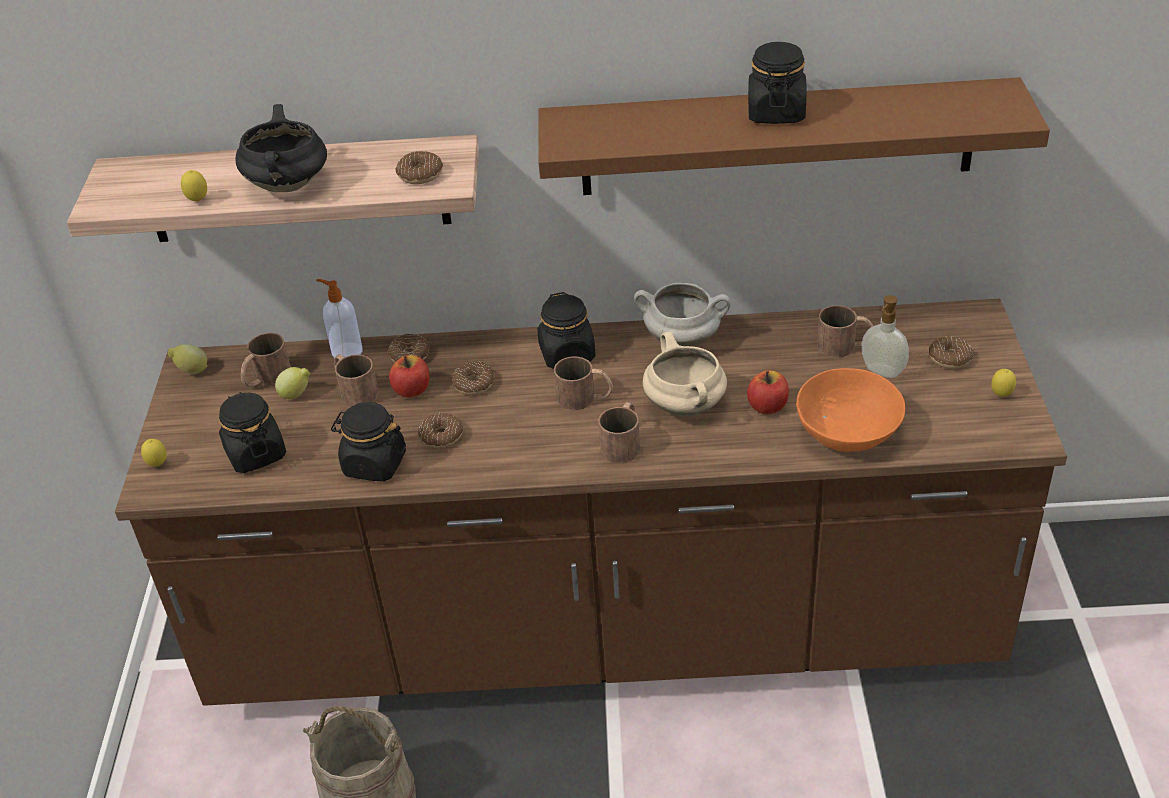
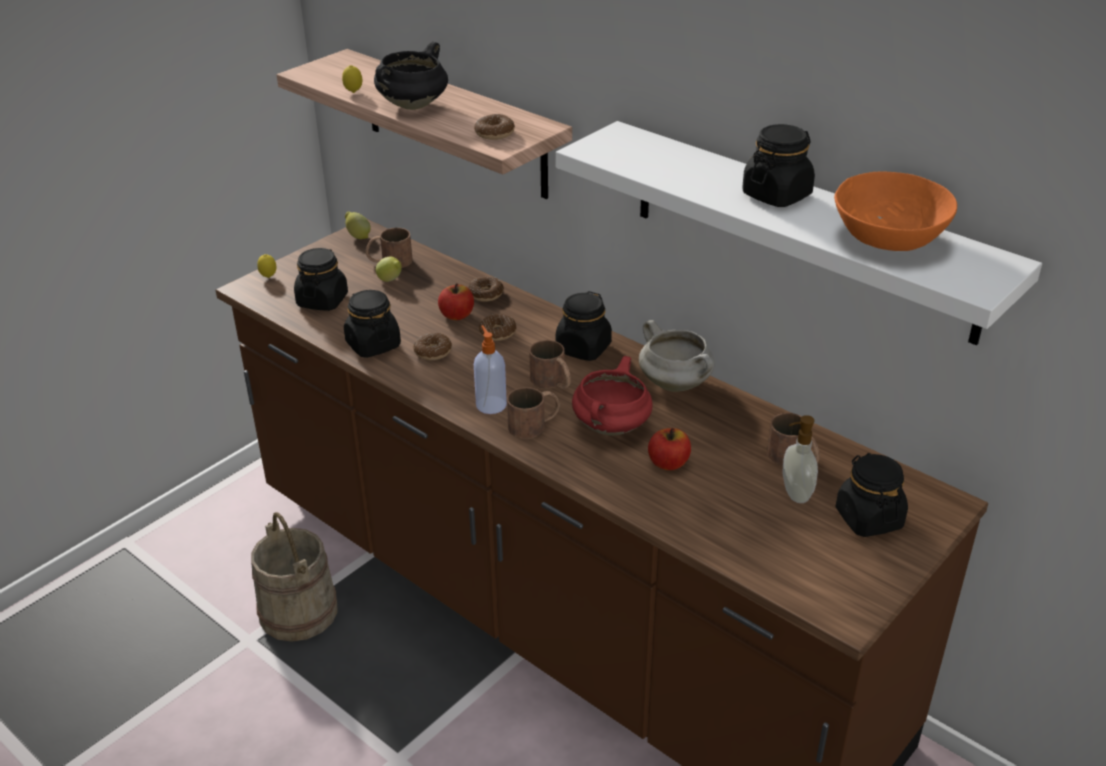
camera: 40 degrees right, 5 degrees down
(346, 351) = (453, 271): soap dispenser -> soap dispenser (490, 404)
(354, 390) = (425, 296): brown mug -> none
(686, 406) = (612, 428): beige cooking pot -> red cooking pot
(777, 137) = (801, 229): brown shelf -> white shelf
(848, 433) = (700, 518): orange bowl -> orange bowl (889, 239)
(949, 358) = (868, 518): donut -> black jar
(1001, 395) = (870, 571): lemon -> none

